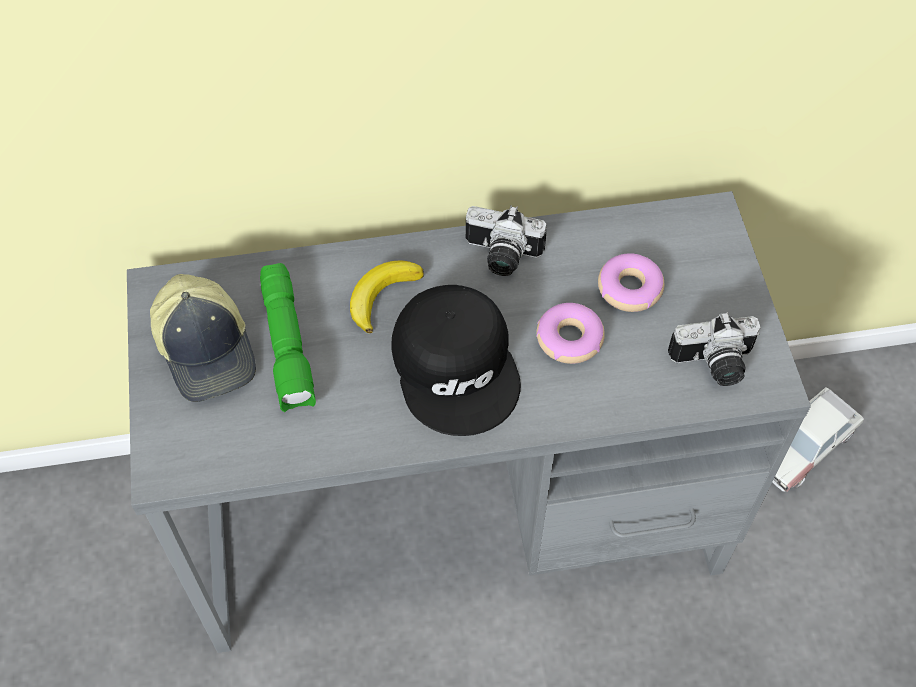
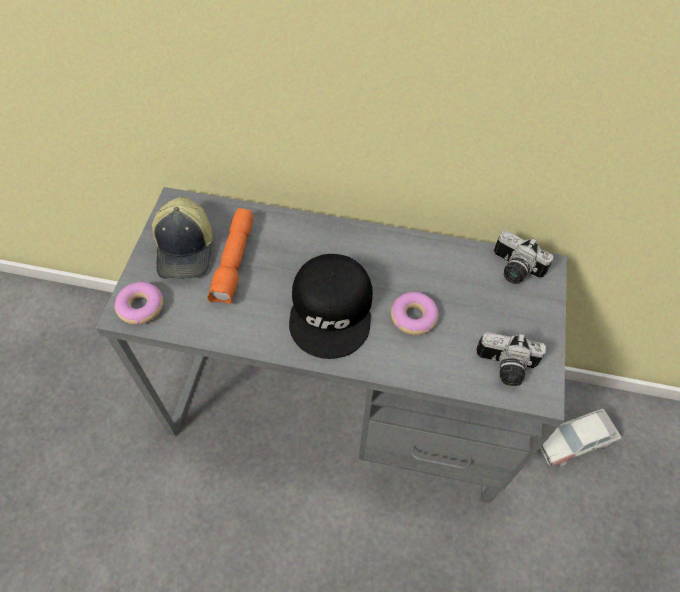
camera: 20 degrees right, 0 degrees up
(289, 346) = (234, 262): green flashlight -> orange flashlight
(382, 296) = (305, 250): banana -> none
(501, 257) = (392, 250): camera -> camera (513, 270)
(629, 288) = (468, 297): donut -> donut (141, 307)

